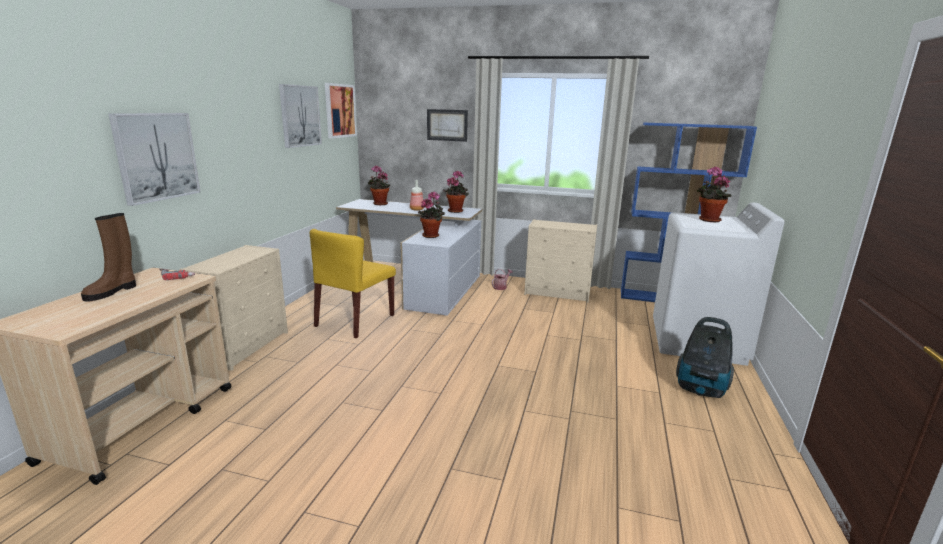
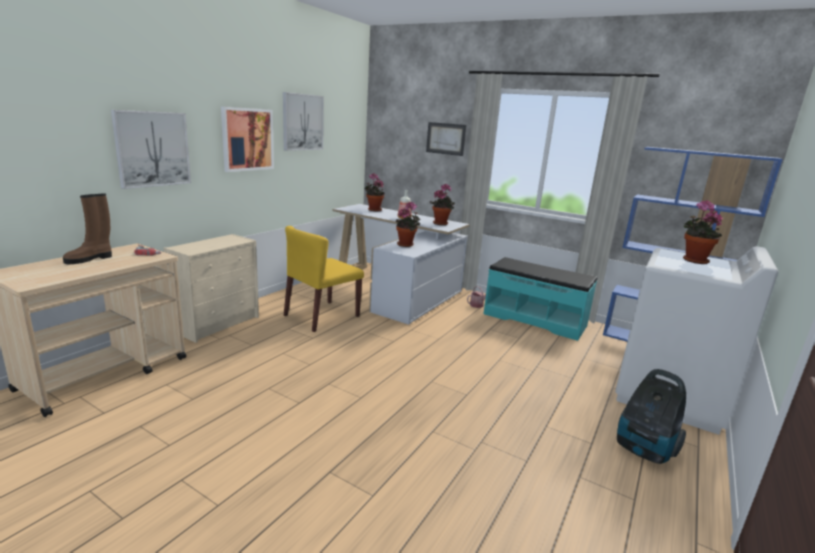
camera: 15 degrees right, 0 degrees up
(340, 111) = (347, 120): picture -> picture (247, 139)
(558, 293) = (534, 319): beige dresser -> turquoise bench

